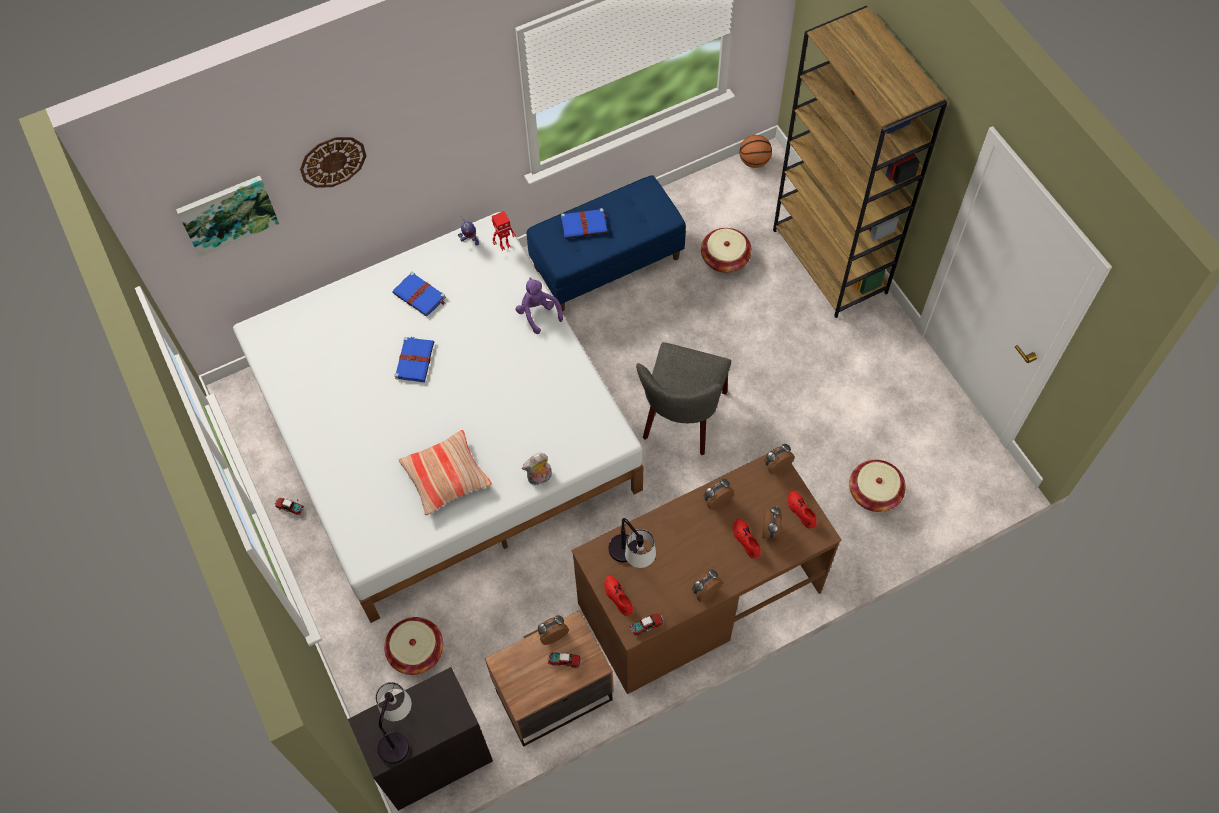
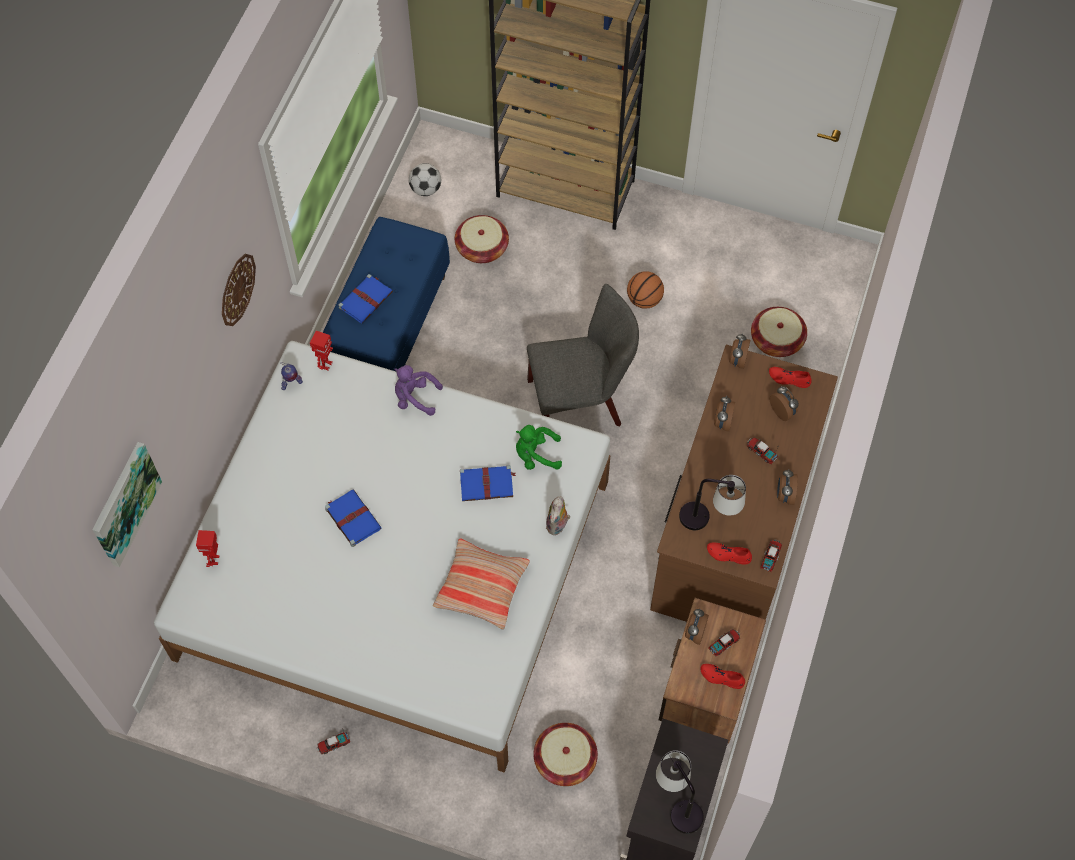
camera: 45 degrees left, 0 degrees up
(306, 316) = (214, 560): none -> toy robot
(332, 161) = (178, 383): wall clock -> wall clock (237, 289)
(420, 296) = (298, 463): blue book -> blue book (487, 484)
(576, 418) = (536, 455): none -> green plush toy
(682, 419) = (581, 402): grey chair -> grey chair turned 75 degrees counterclockwise
(721, 545) = (761, 452): none -> toy truck
(728, 188) = (426, 189): none -> football
(746, 540) = (773, 433): red shoe -> red shoe (721, 677)
(754, 161) = (424, 151): basketball -> basketball (644, 299)

